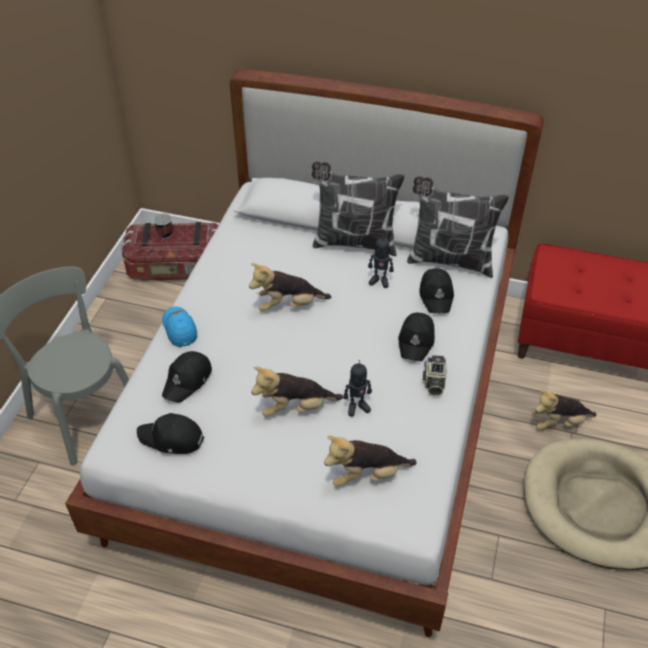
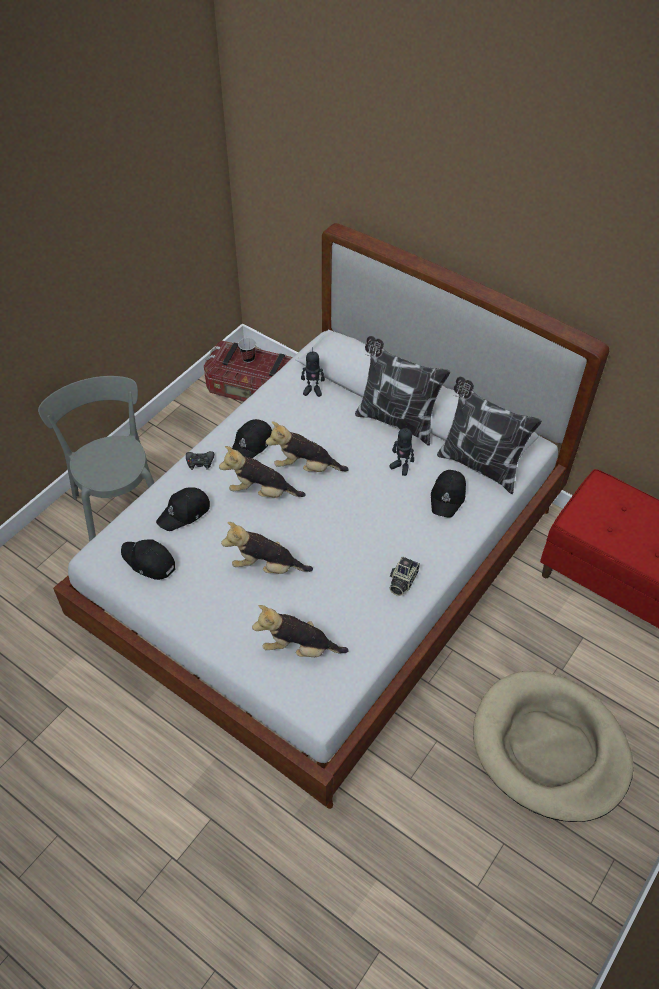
camera: 20 degrees right, 5 degrees up
(180, 329) = (200, 462): blue cap -> black game controller
(357, 407) = (320, 583): toy robot -> toy robot (312, 390)
(416, 340) = (406, 536): black cap -> black cap (252, 444)
(559, 422) = (550, 653): plush toy -> plush toy (261, 492)

